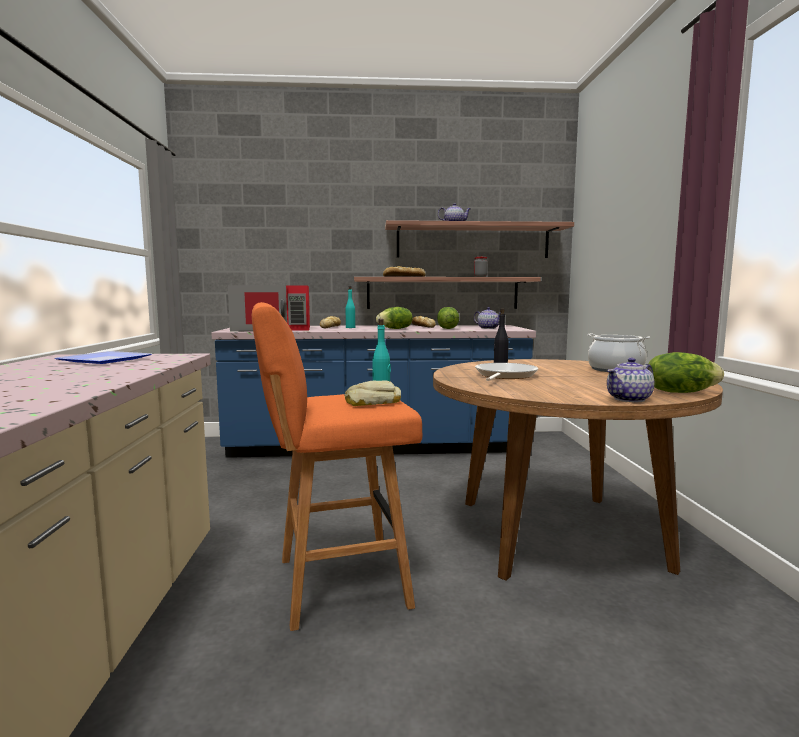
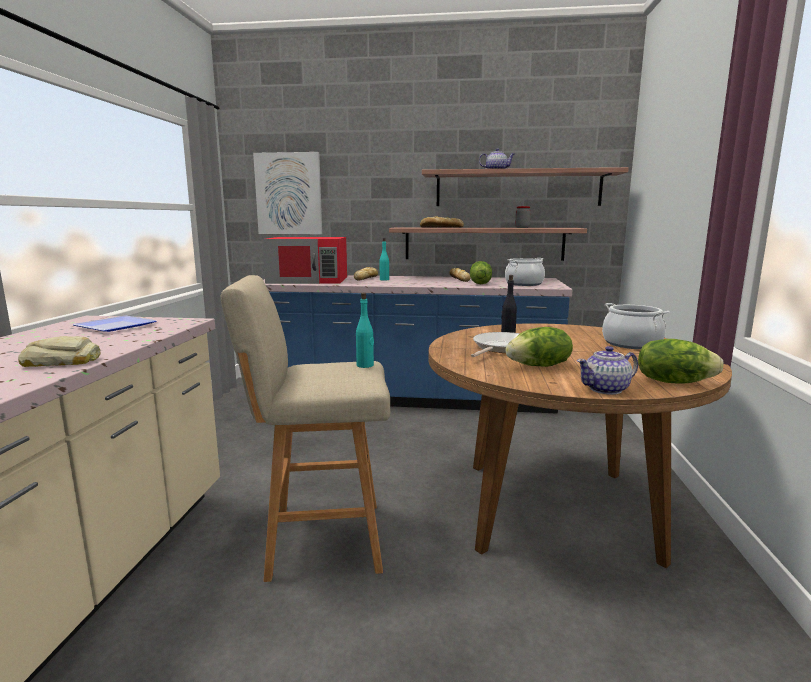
camera: 10 degrees right, 5 degrees up
(246, 244) = (289, 194): none -> picture
(336, 583) = (320, 539): orange stool -> beige stool
(372, 402) = (348, 376): bread -> bread (62, 361)
(395, 329) = (426, 283): lettuce -> lettuce (539, 366)
(488, 328) = (524, 284): teapot -> cooking pot

